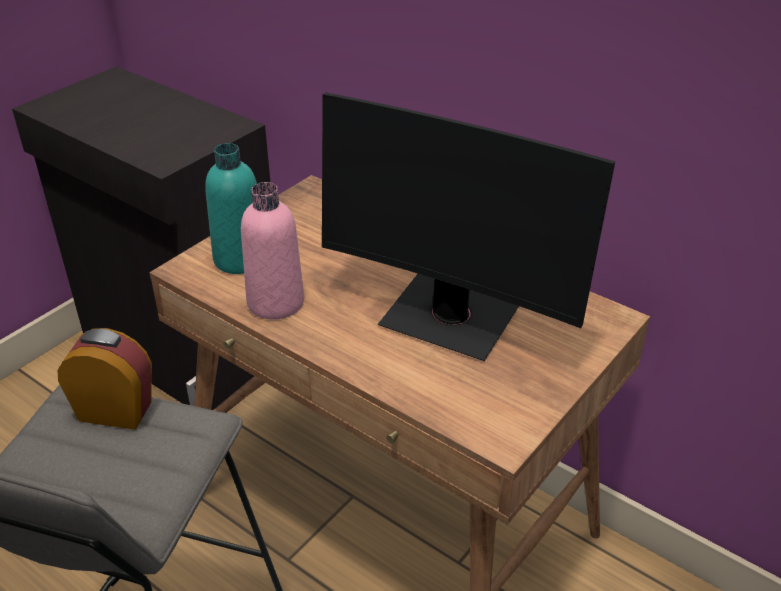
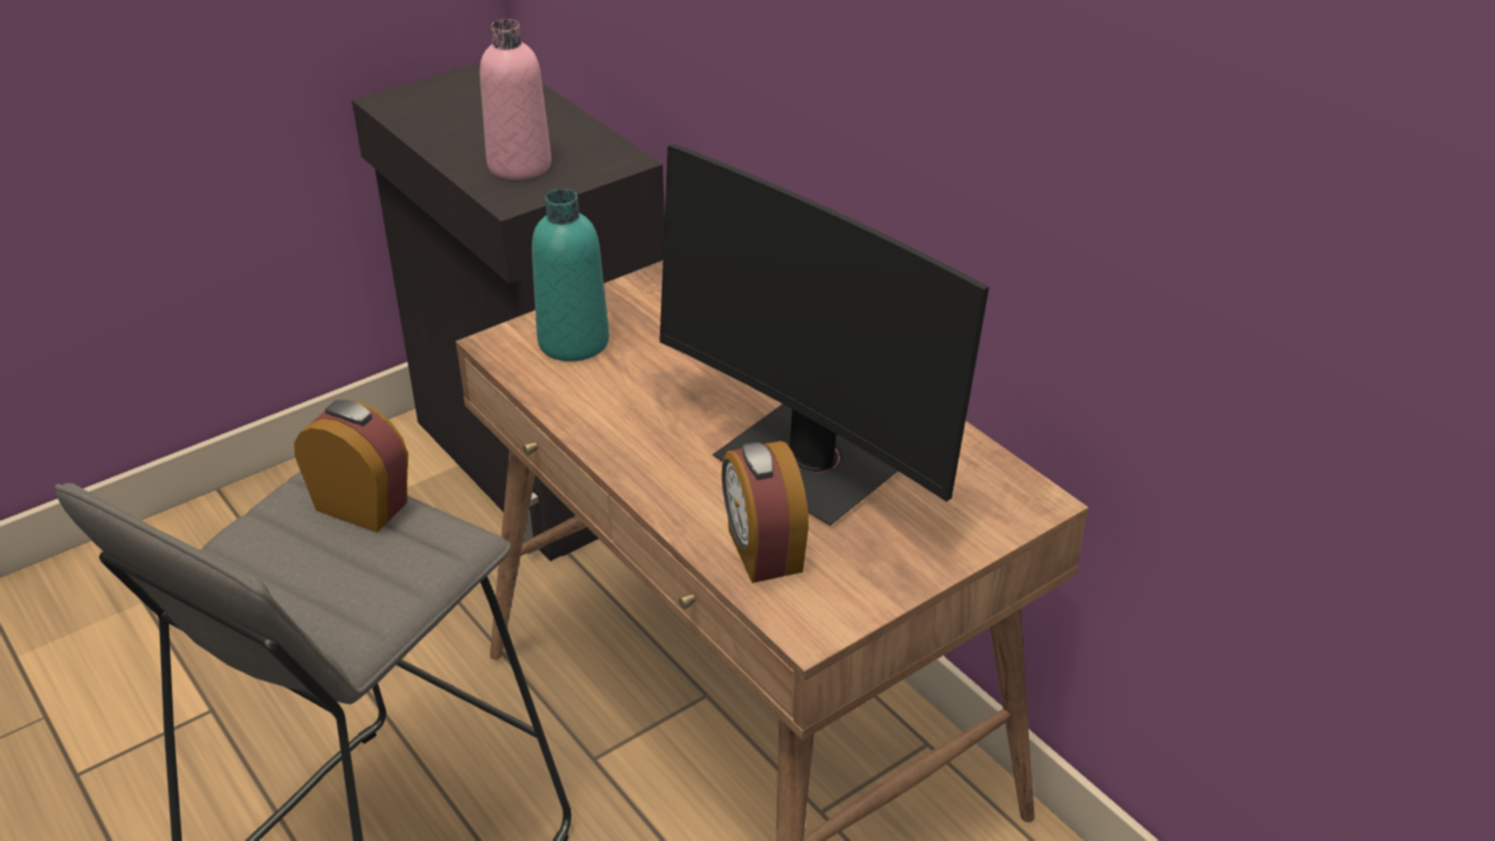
camera: 15 degrees right, 0 degrees up
(275, 302) = (596, 405): pink bottle -> pink bottle (519, 165)
(444, 389) = (762, 551): none -> alarm clock

